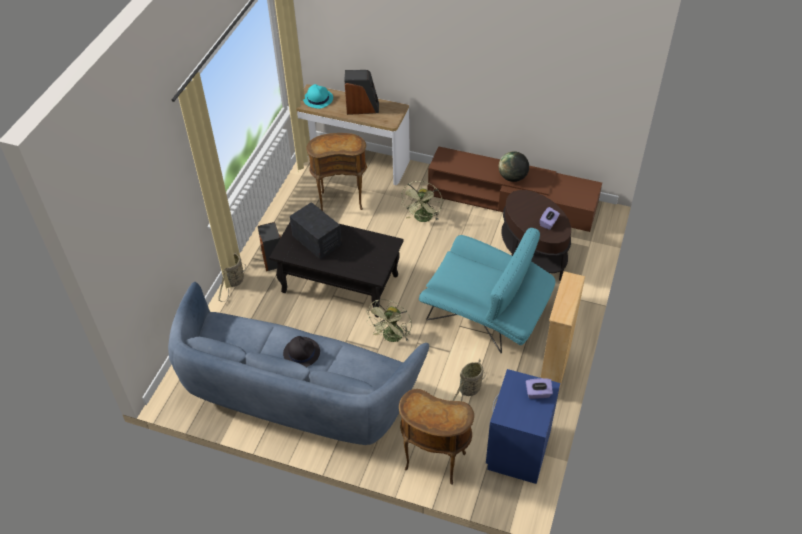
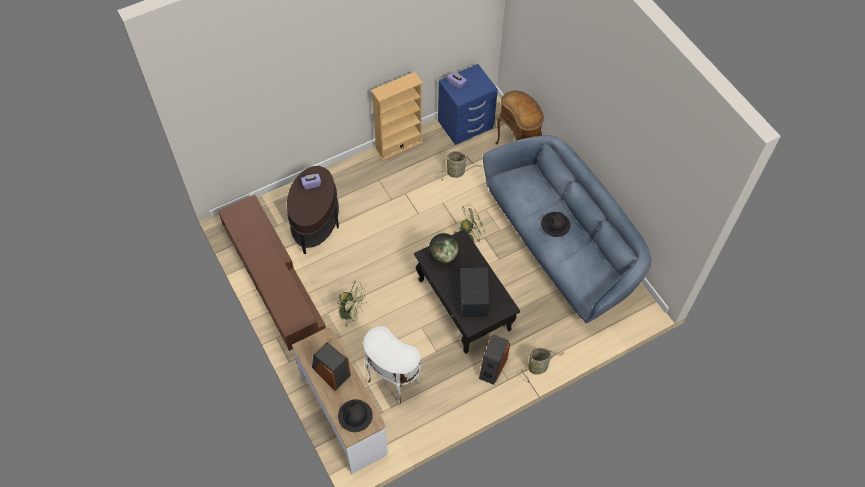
camera: 140 degrees left, 10 degrees up
(318, 99) = (355, 416): turquoise hat -> black hat
(341, 200) = (392, 382): brown side table -> white side table
(423, 219) = (352, 312): green fan -> green fan turned 60 degrees clockwise
(486, 314) = (394, 208): turquoise armchair -> none
(512, 177) = (270, 261): globe -> globe (443, 256)

